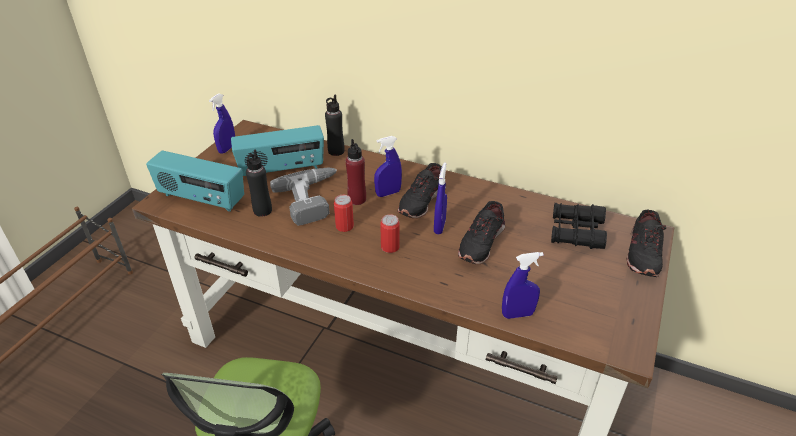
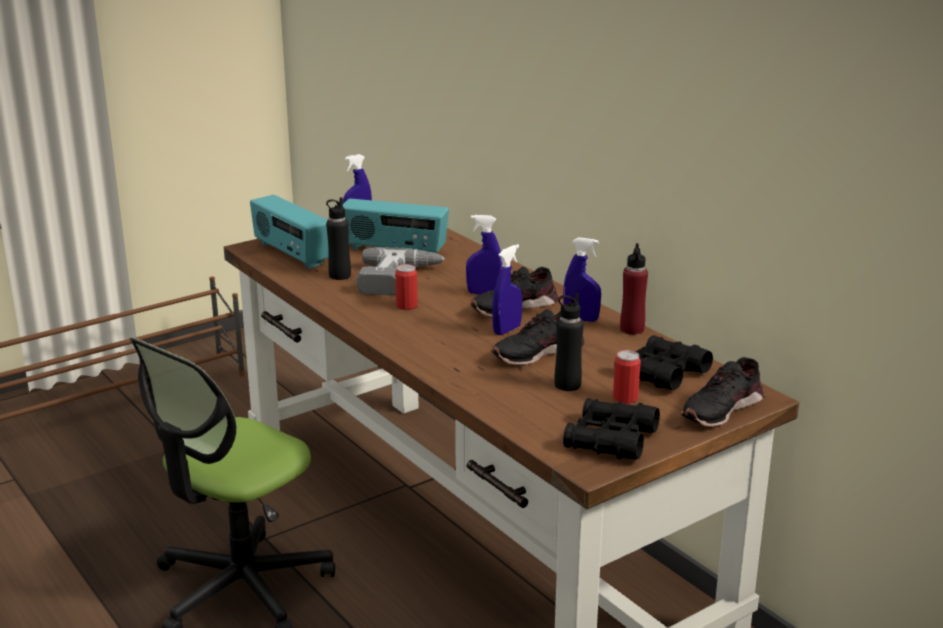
camera: 30 degrees right, 15 degrees down
(336, 151) = (469, 249): black bottle -> black bottle (567, 385)
(357, 199) = (444, 290): red bottle -> red bottle (632, 329)
(390, 247) = (434, 331): can -> can (625, 398)
(517, 314) = (504, 410): blue spray bottle -> blue spray bottle (581, 319)
(613, 315) = (610, 440): none -> black binoculars

